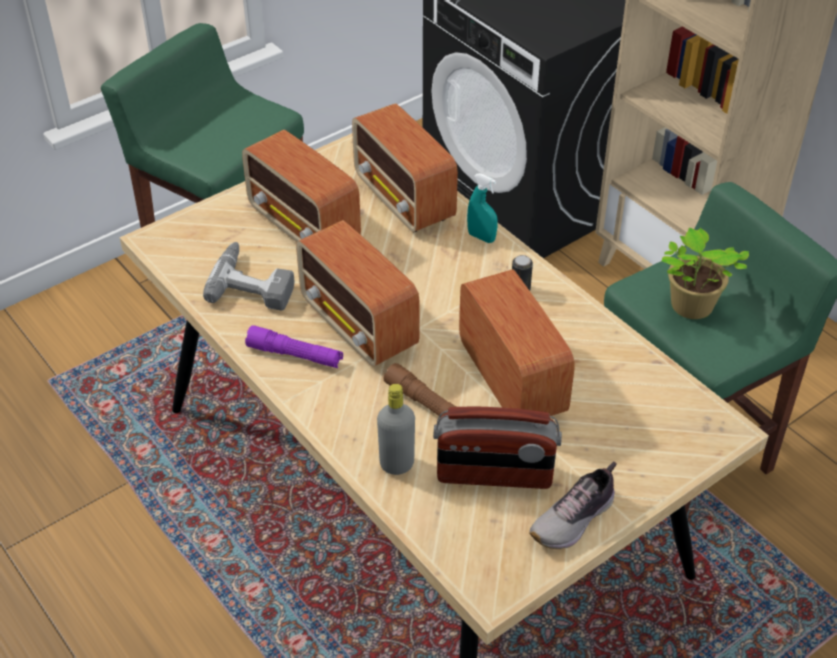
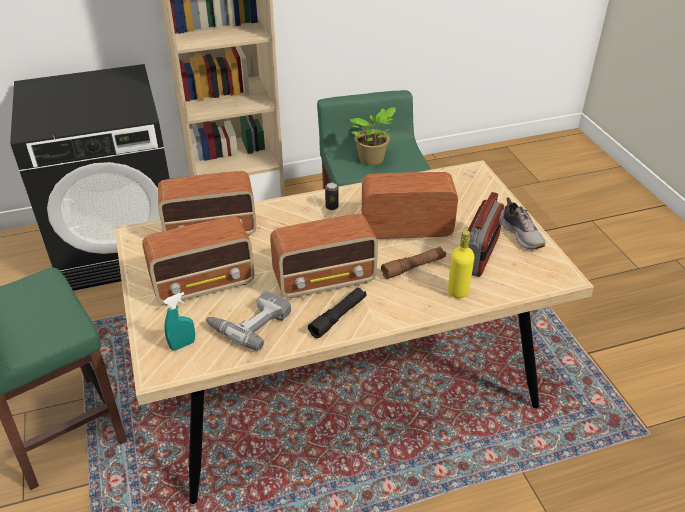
camera: 70 degrees left, 5 degrees down
(295, 355) = (338, 317): purple flashlight -> black flashlight
(397, 464) = (458, 291): grey bottle -> yellow bottle
(481, 237) = (274, 209): turquoise spray bottle -> turquoise spray bottle (182, 345)

